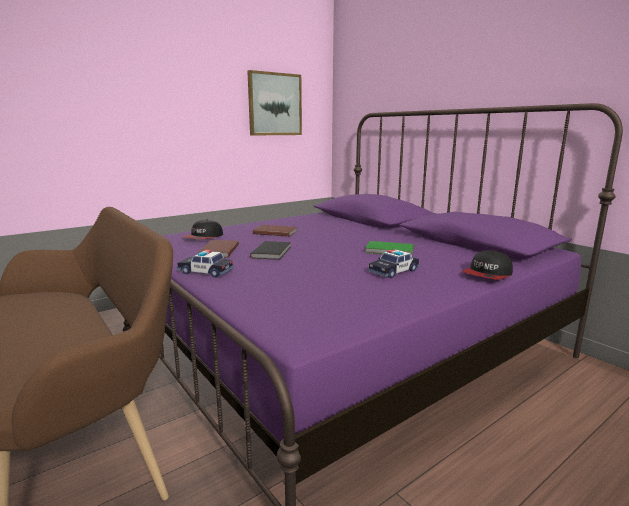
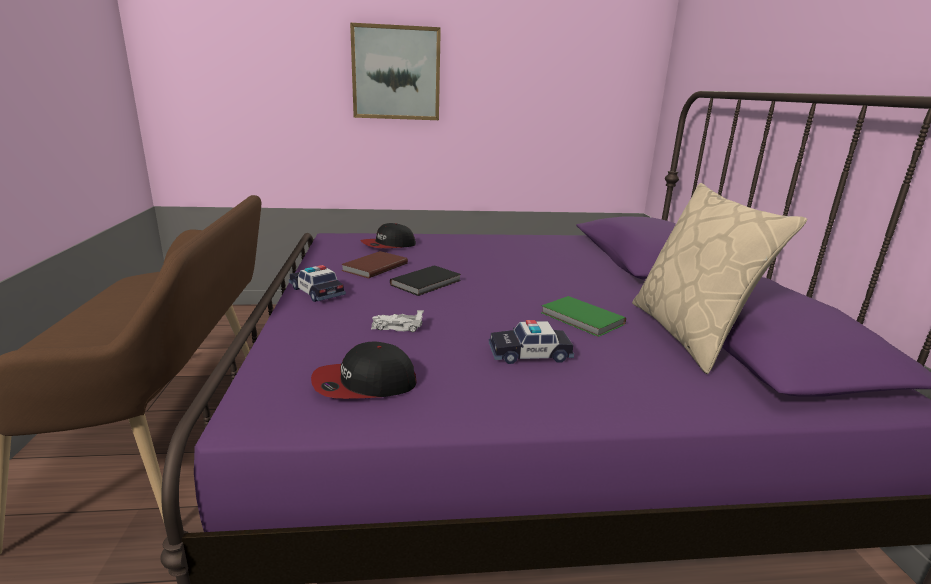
camera: 30 degrees right, 5 degrees up
(274, 104) = (564, 72): picture -> picture (396, 73)
(275, 232) = (478, 254): brown book -> none
(299, 277) = (397, 327): none -> white toy car
(447, 246) = (689, 334): none -> beige pillow
(488, 274) = (673, 405): cap -> cap (364, 384)

